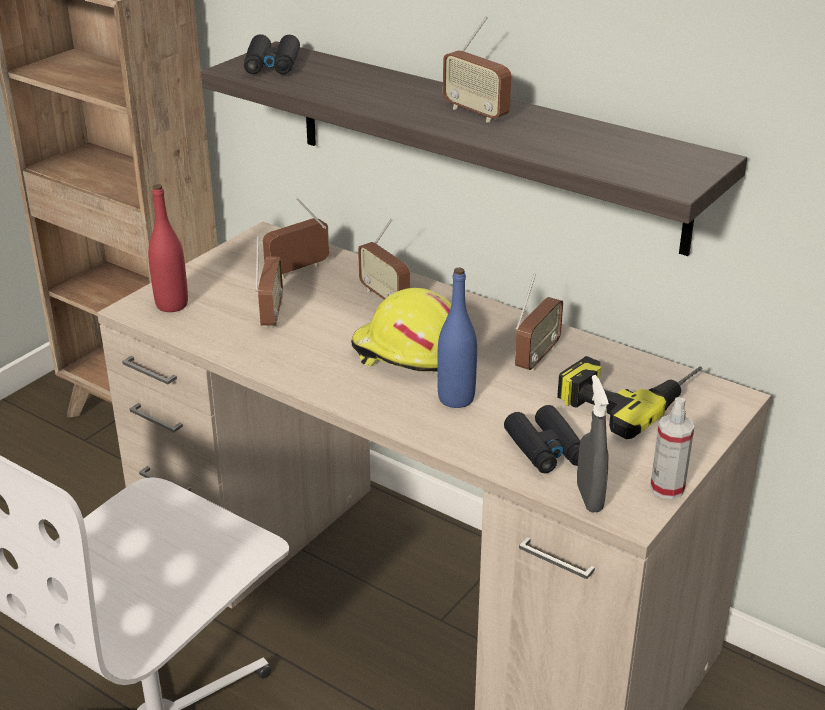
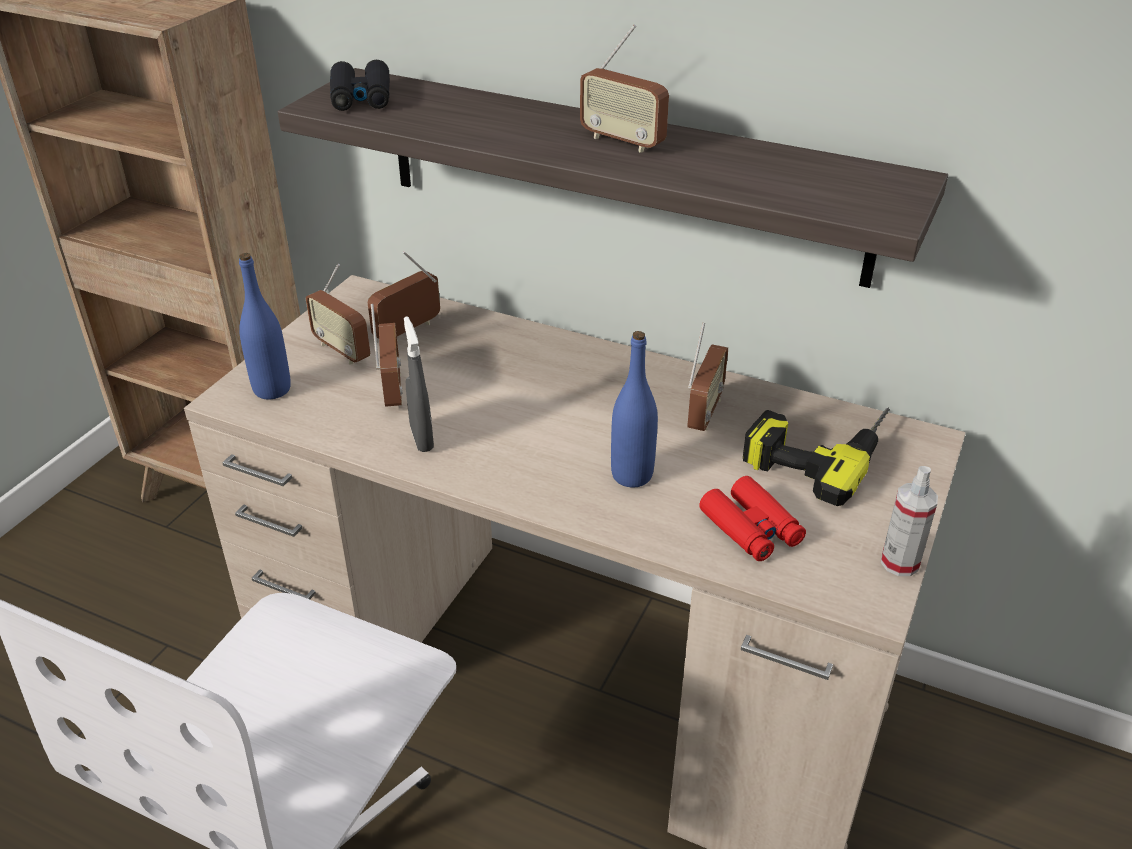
camera: 10 degrees left, 5 degrees up
(172, 305) = (272, 389): red bottle -> blue bottle
(384, 297) = (515, 356): radio -> radio (342, 351)
(409, 353) = (563, 423): yellow hard hat -> none
(546, 449) = (751, 528): black binoculars -> red binoculars
(589, 498) = (820, 586): grey spray bottle -> grey spray bottle (422, 438)

